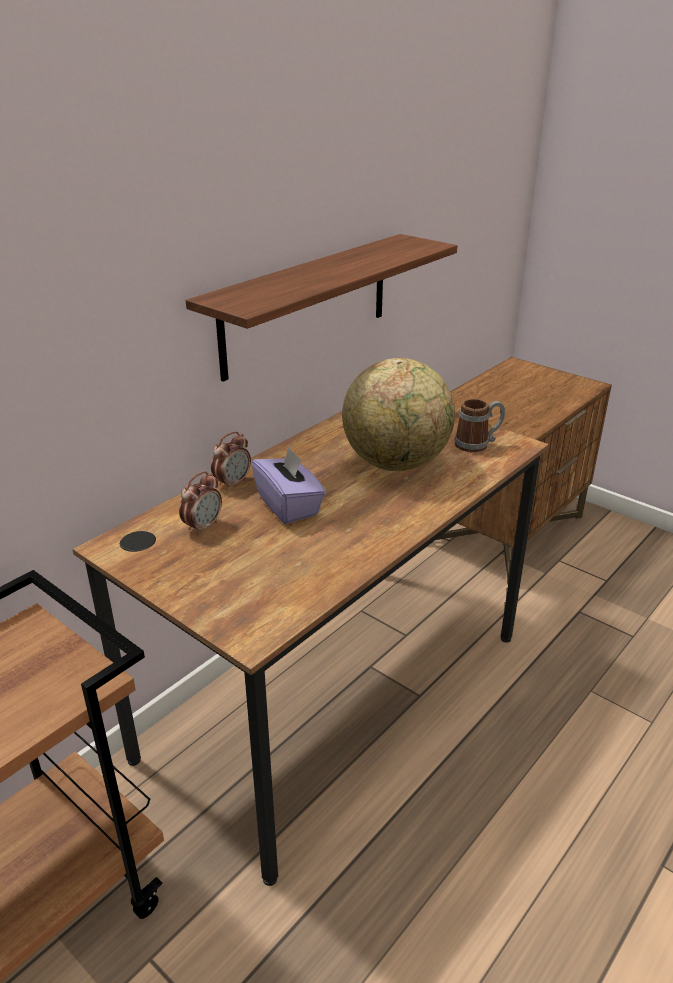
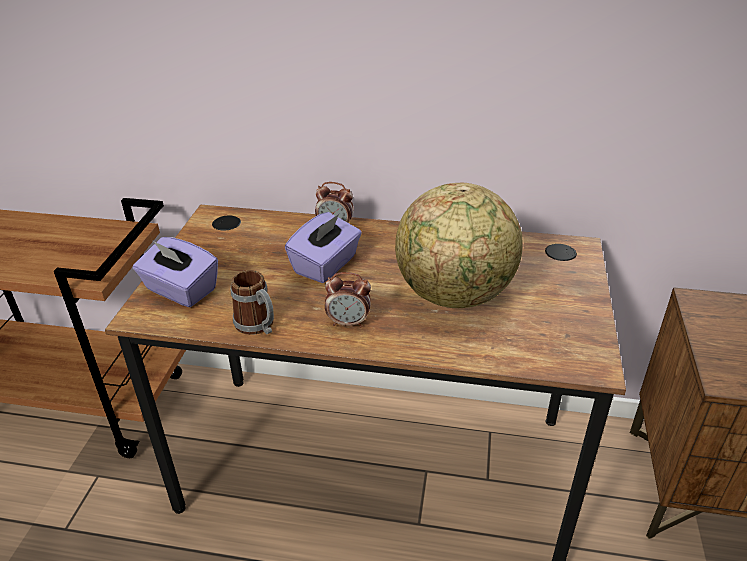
camera: 60 degrees right, 5 degrees up
(203, 527) = (263, 240): alarm clock -> alarm clock (348, 322)
(235, 600) = (180, 290): none -> purple tissue box
(307, 304) = (491, 103): shelf -> none
(478, 444) = (555, 334): mug -> mug (258, 326)

